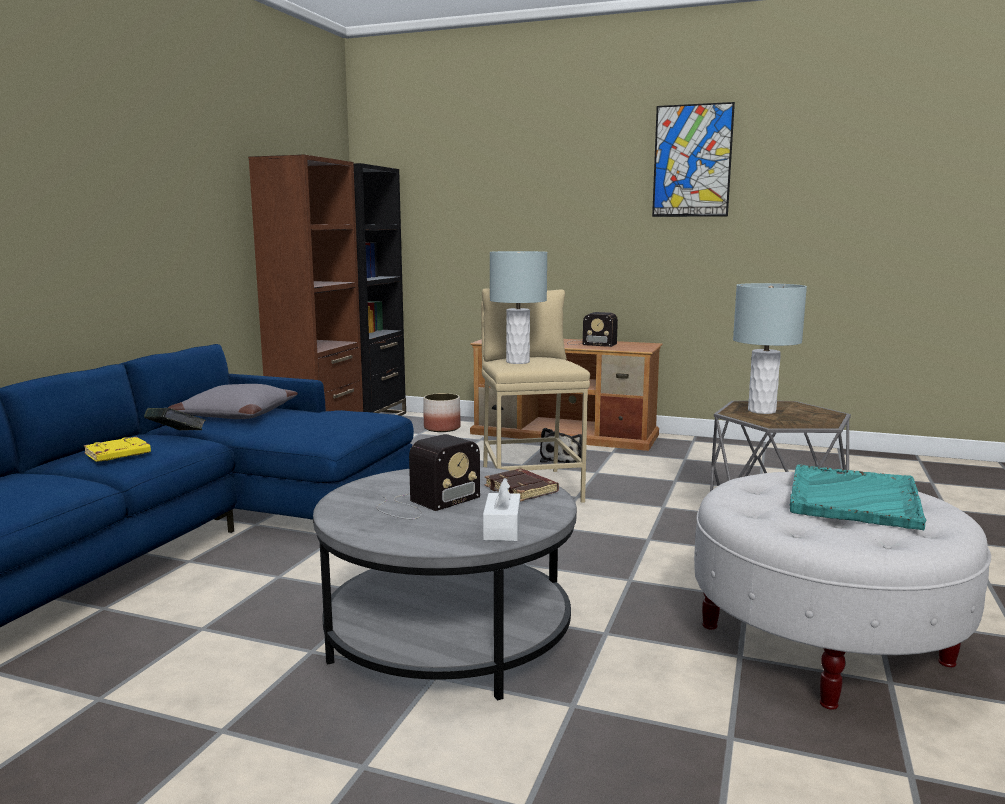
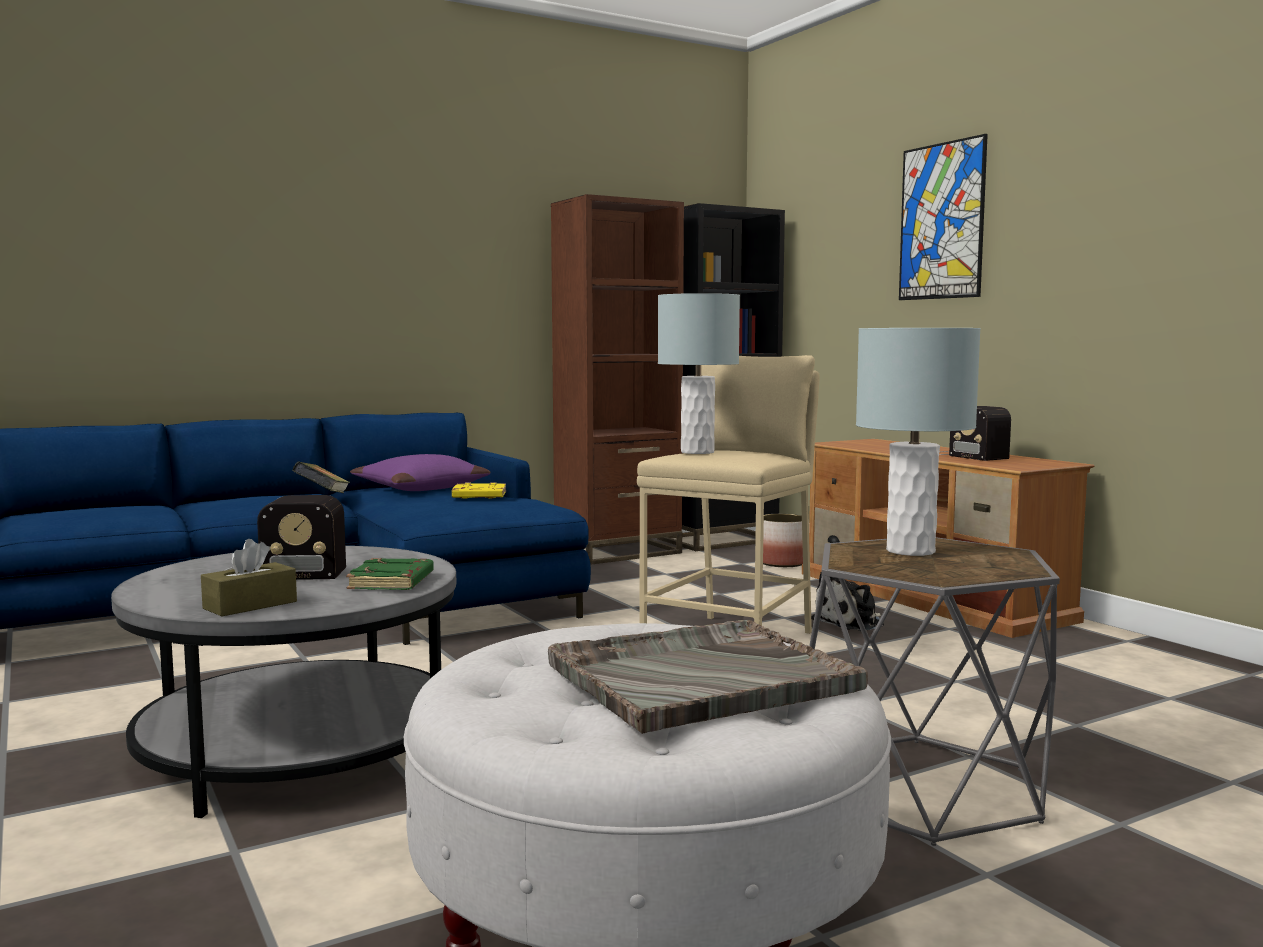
camera: 40 degrees right, 5 degrees down
(117, 454) = (232, 500): yellow book -> yellow book (478, 496)
(235, 415) = (420, 488): grey pillow -> purple pillow
(502, 529) = (250, 605): white tissue box -> brown tissue box
(522, 490) = (392, 582): brown book -> green book
(692, 161) = (1151, 150): picture -> picture (941, 221)
(853, 499) = (699, 678): turquoise tray -> grey tray

